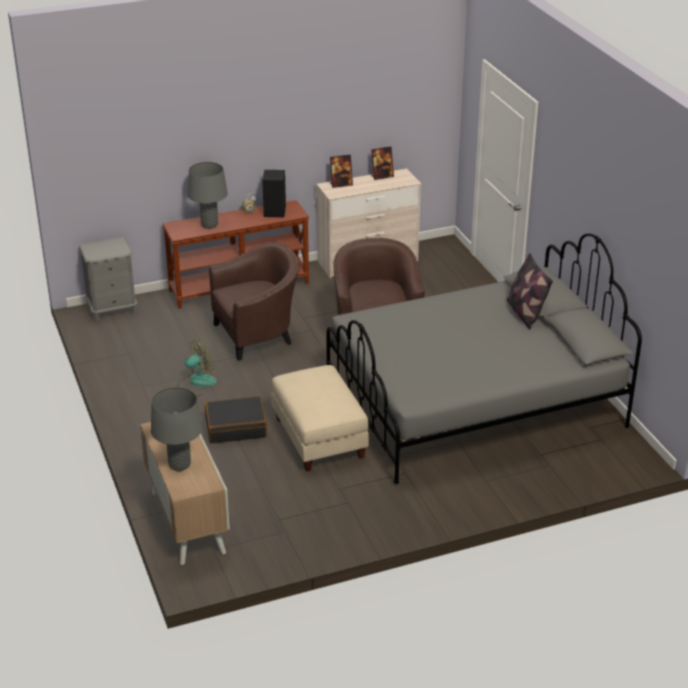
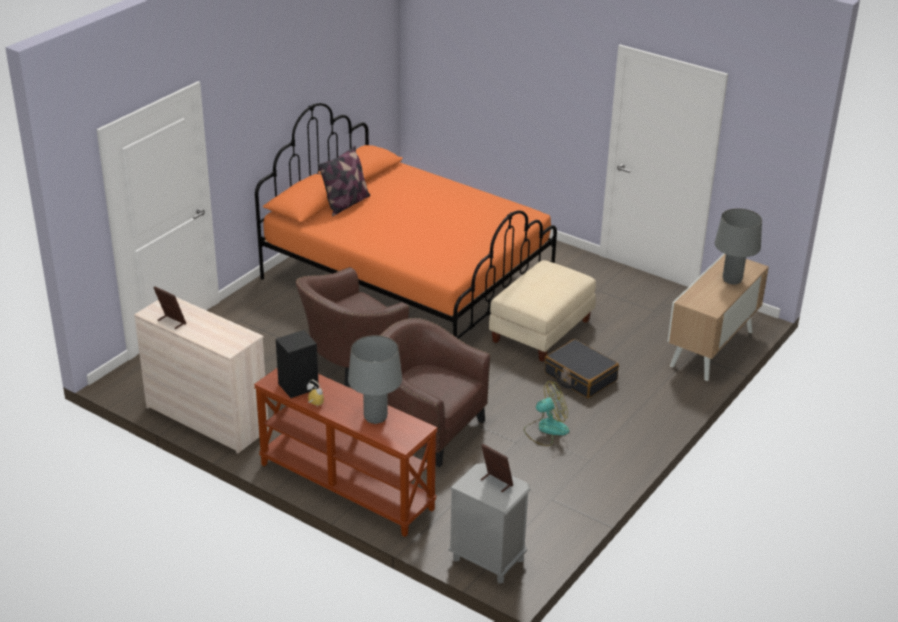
camera: 125 degrees left, 0 degrees up
(196, 383) = (546, 429): fan -> fan turned 135 degrees clockwise
(341, 184) = (217, 341): picture frame -> picture frame (496, 482)
(474, 402) = (408, 278): grey bed -> orange bed

